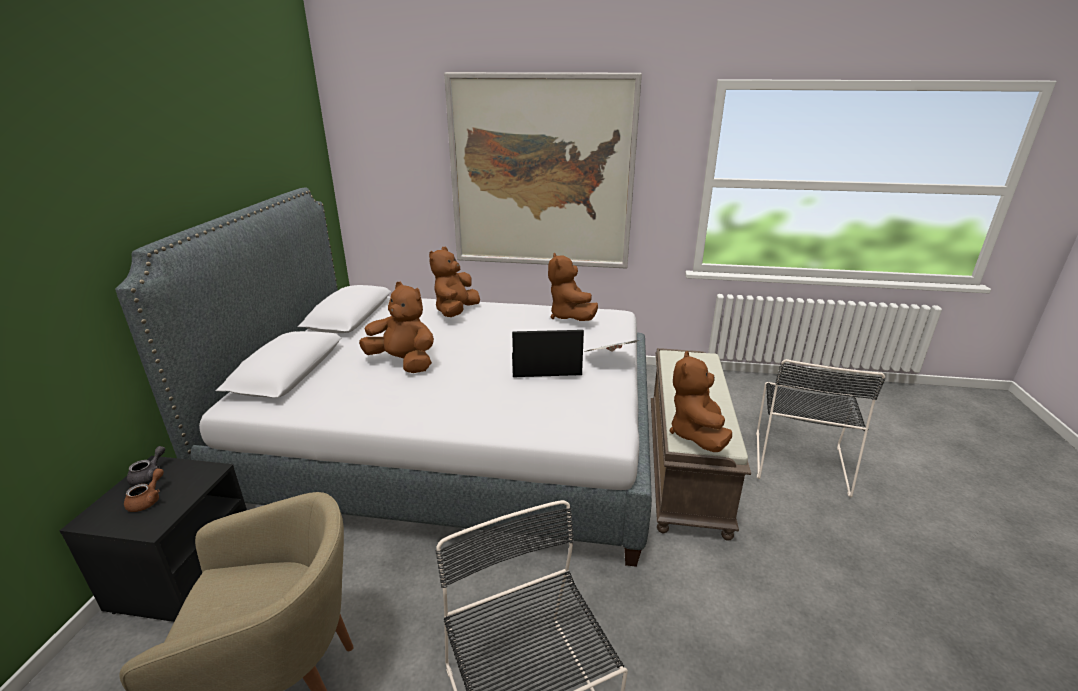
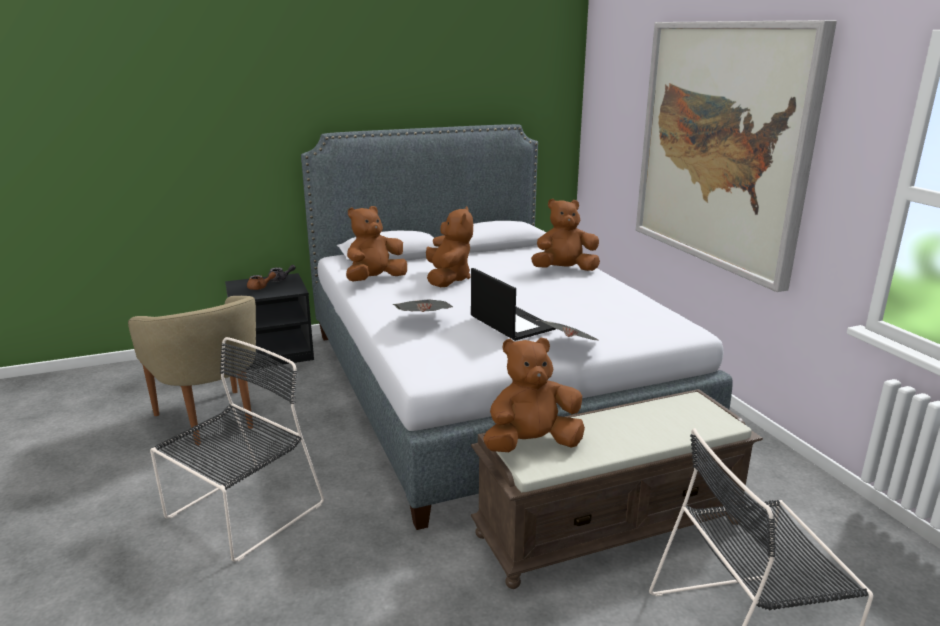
camera: 60 degrees right, 5 degrees down
(492, 403) = (423, 321): none -> newspaper
(570, 317) = (639, 312): brown plush toy -> brown plush toy (375, 280)

